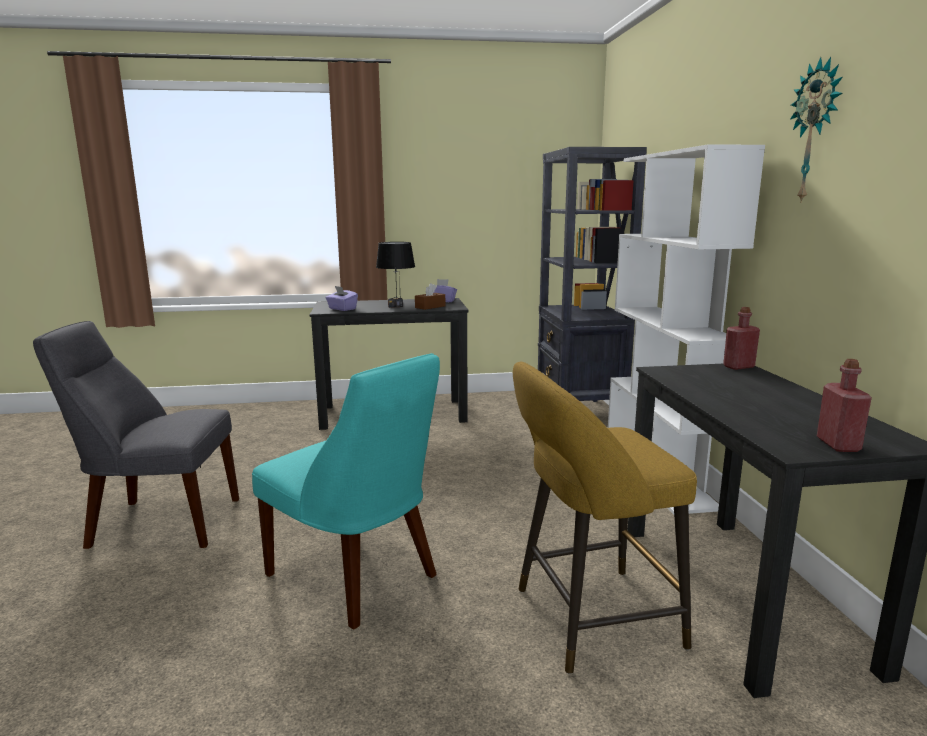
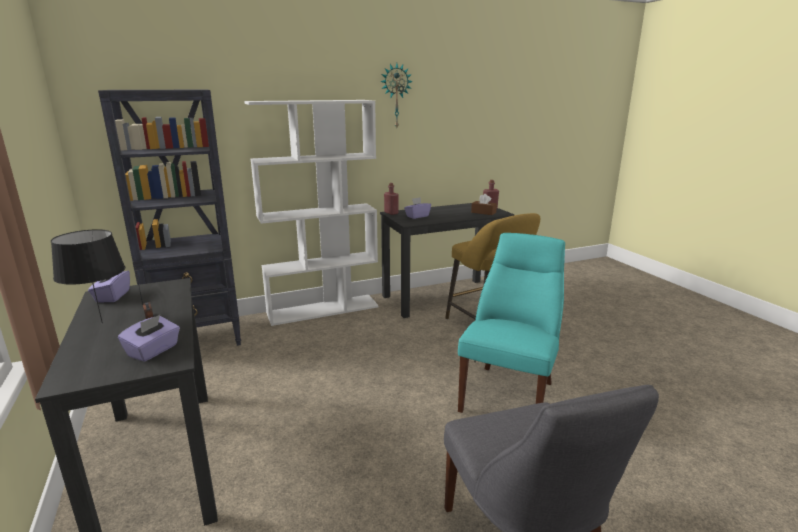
camera: 105 degrees left, 5 degrees up
(430, 307) = (162, 297): brown tissue box -> brown tissue box (483, 212)
(717, 379) = (417, 216): none -> purple tissue box

